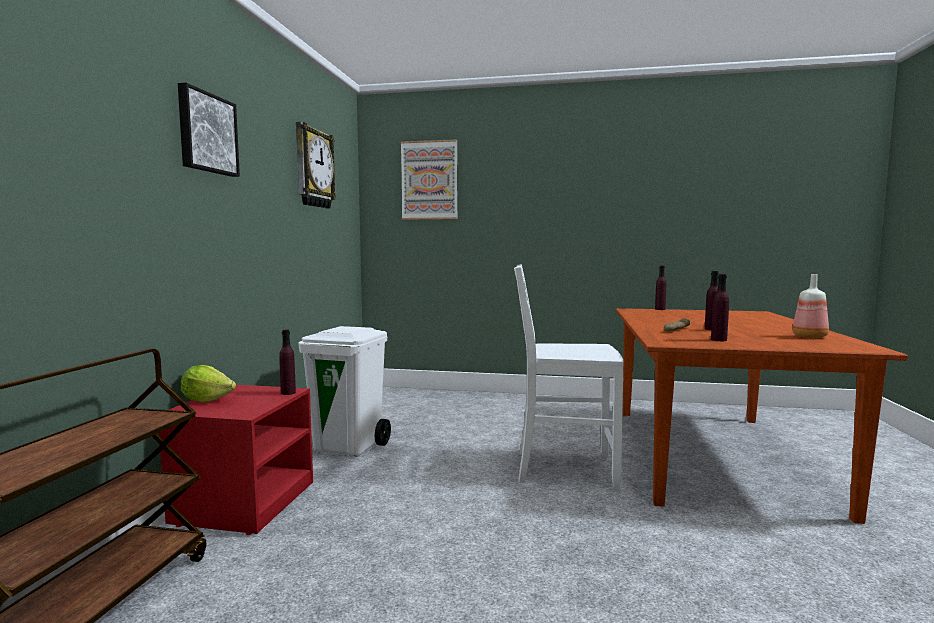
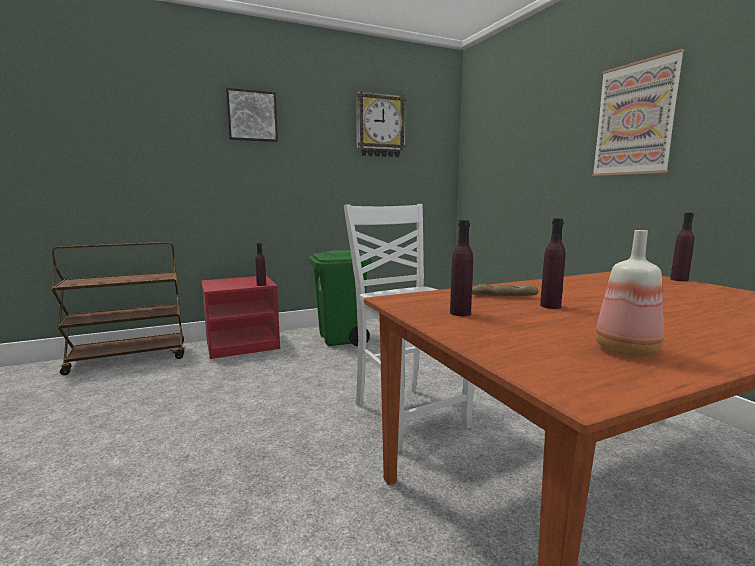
camera: 55 degrees right, 5 degrees up
(207, 400) = (231, 279): lettuce -> none
(349, 447) = (342, 339): white trash can -> green trash can
(429, 180) = (502, 121): picture -> picture (634, 119)

